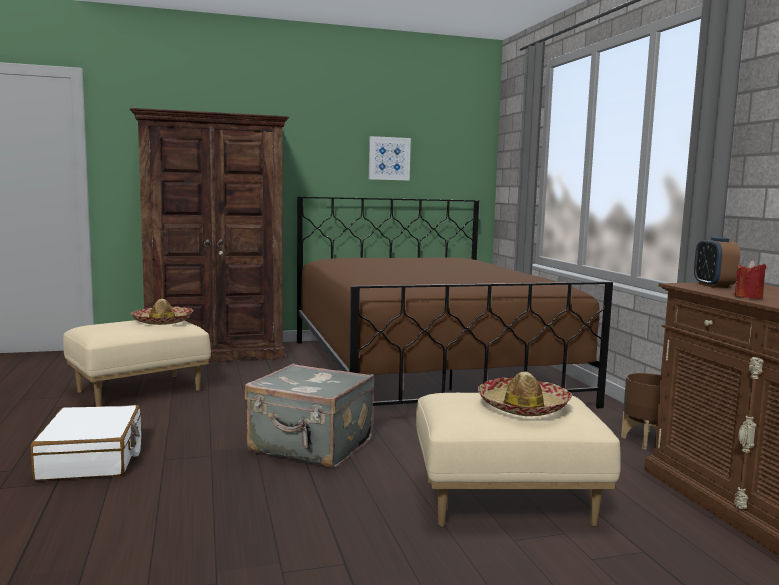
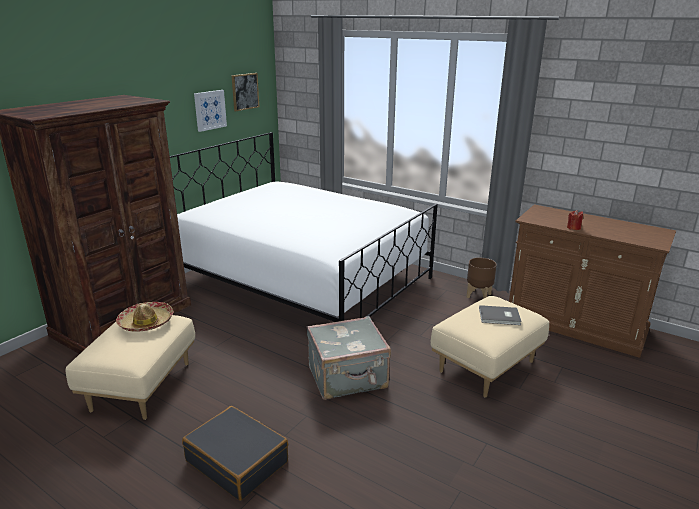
camera: 40 degrees left, 15 degrees up
(92, 458) = (237, 461): white suitcase -> black suitcase
(425, 369) = (301, 280): brown bed -> white bed
(444, 145) = (245, 91): none -> picture
(523, 407) = (500, 317): hat -> grey book
(713, 285) = (537, 216): alarm clock -> none

